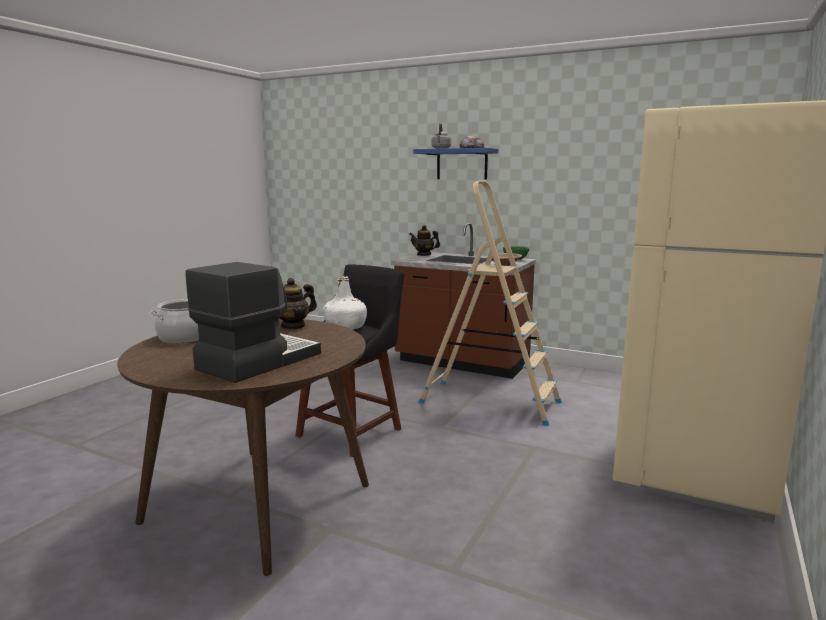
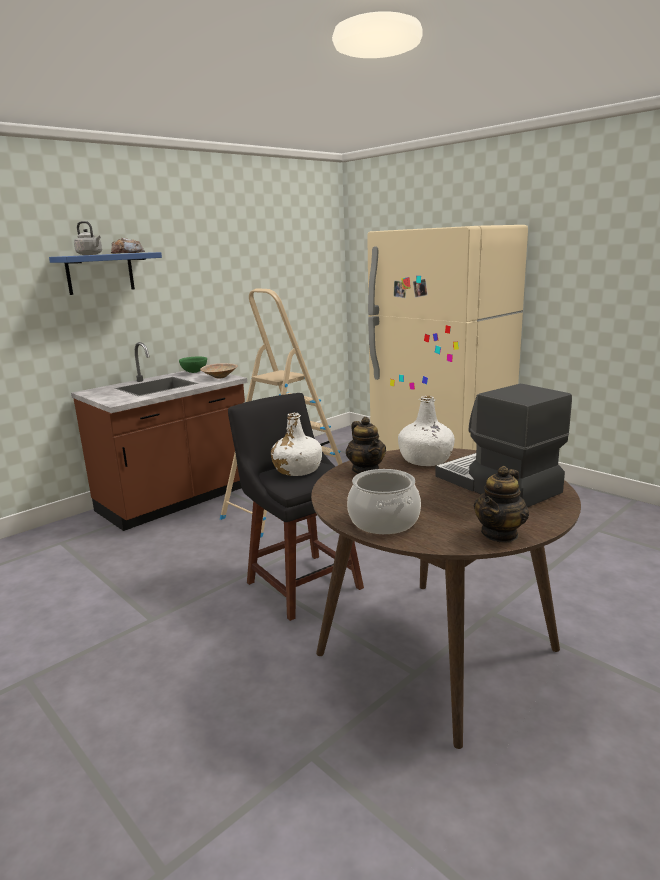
camera: 70 degrees left, 5 degrees up
(323, 339) = (426, 460): none -> white bottle
(424, 254) = (96, 394): teapot -> teapot (500, 534)

